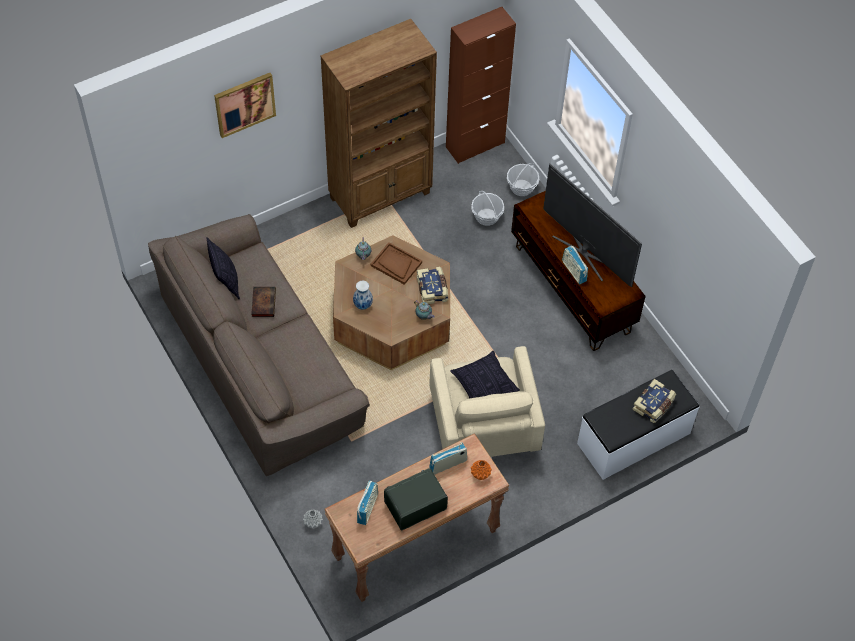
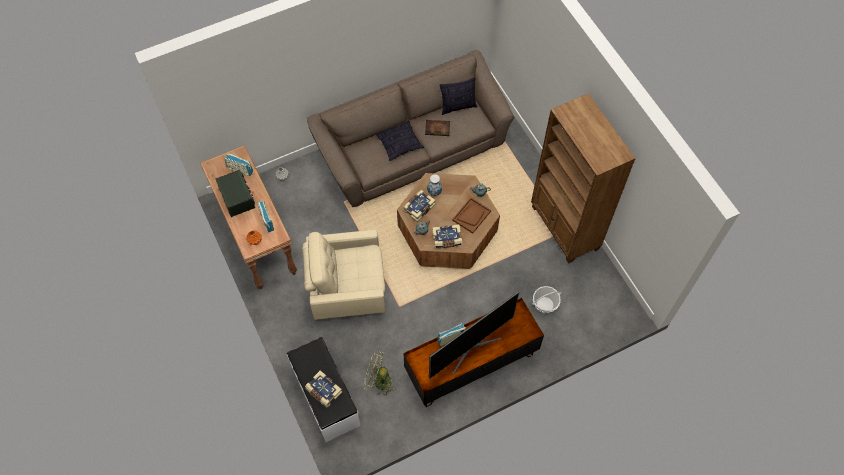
camera: 95 degrees right, 5 degrees up
(244, 104) = (552, 58): picture -> none
(387, 321) = (418, 207): none -> book
(475, 145) = (621, 301): brown cabinet -> none
(484, 385) = (357, 270): pillow -> pillow (399, 144)
(521, 188) = (576, 334): basket -> none
(606, 383) = (378, 381): none -> green fan

